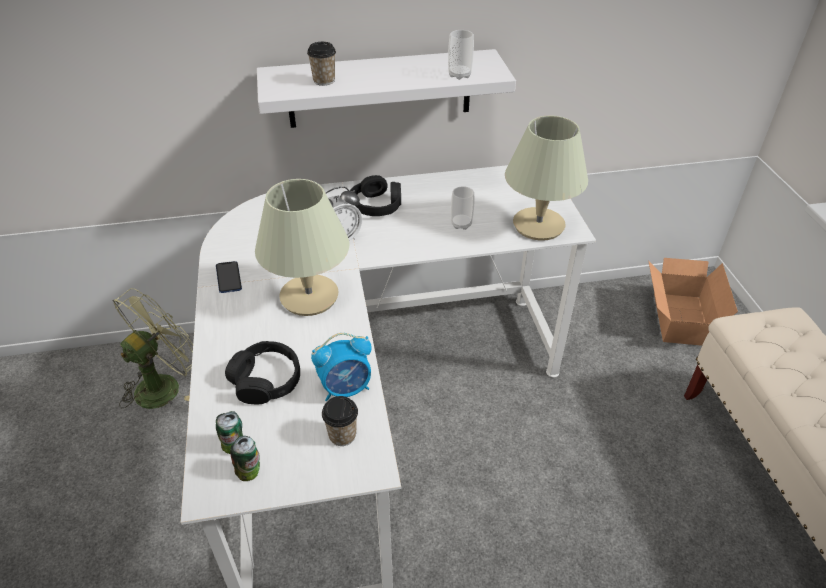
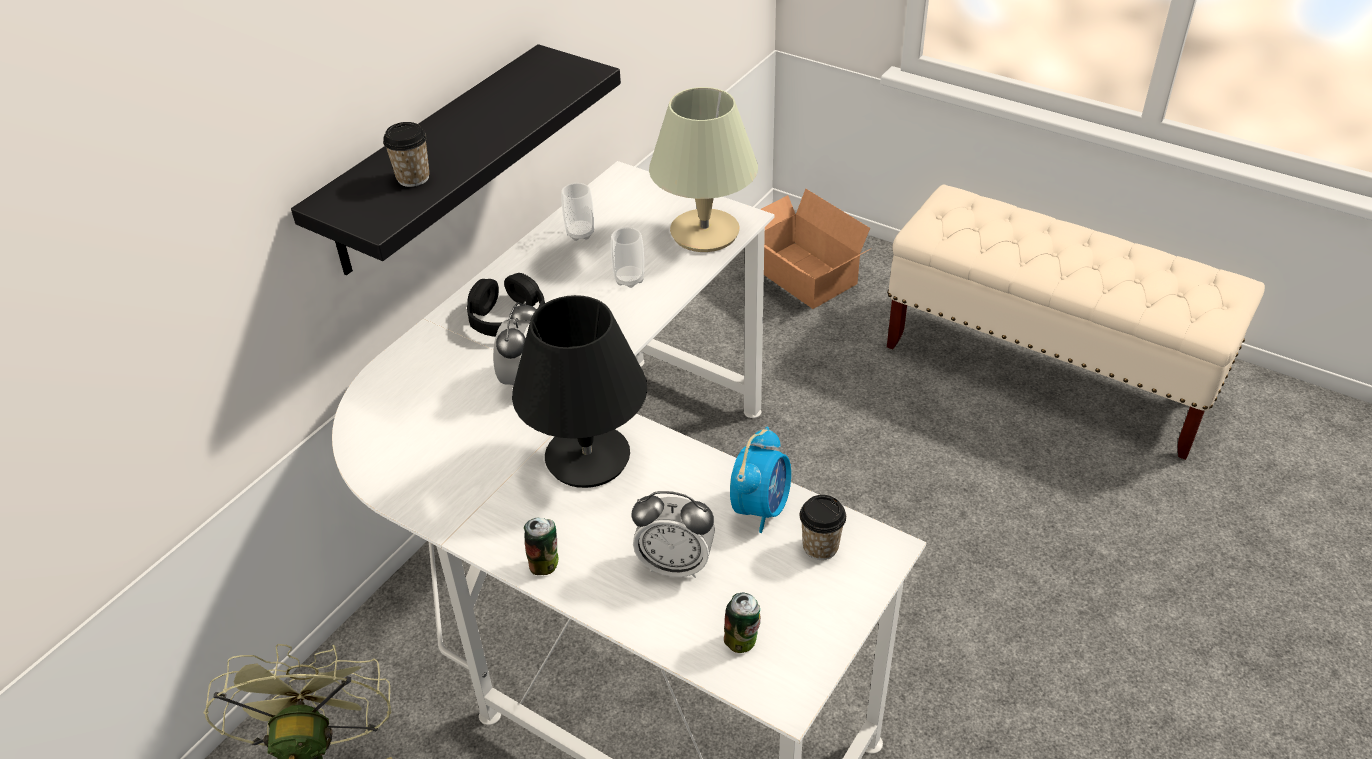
camera: 45 degrees left, 0 degrees up
(228, 278) = (463, 508): phone -> none
(250, 472) = (791, 646): can -> can (545, 564)
(266, 380) = (675, 564): black headphones -> alarm clock
(308, 296) = (587, 458): beige table lamp -> black table lamp
(380, 89) = (433, 161): white shelf -> black shelf
(459, 75) = (554, 92): cup -> cup (580, 233)

